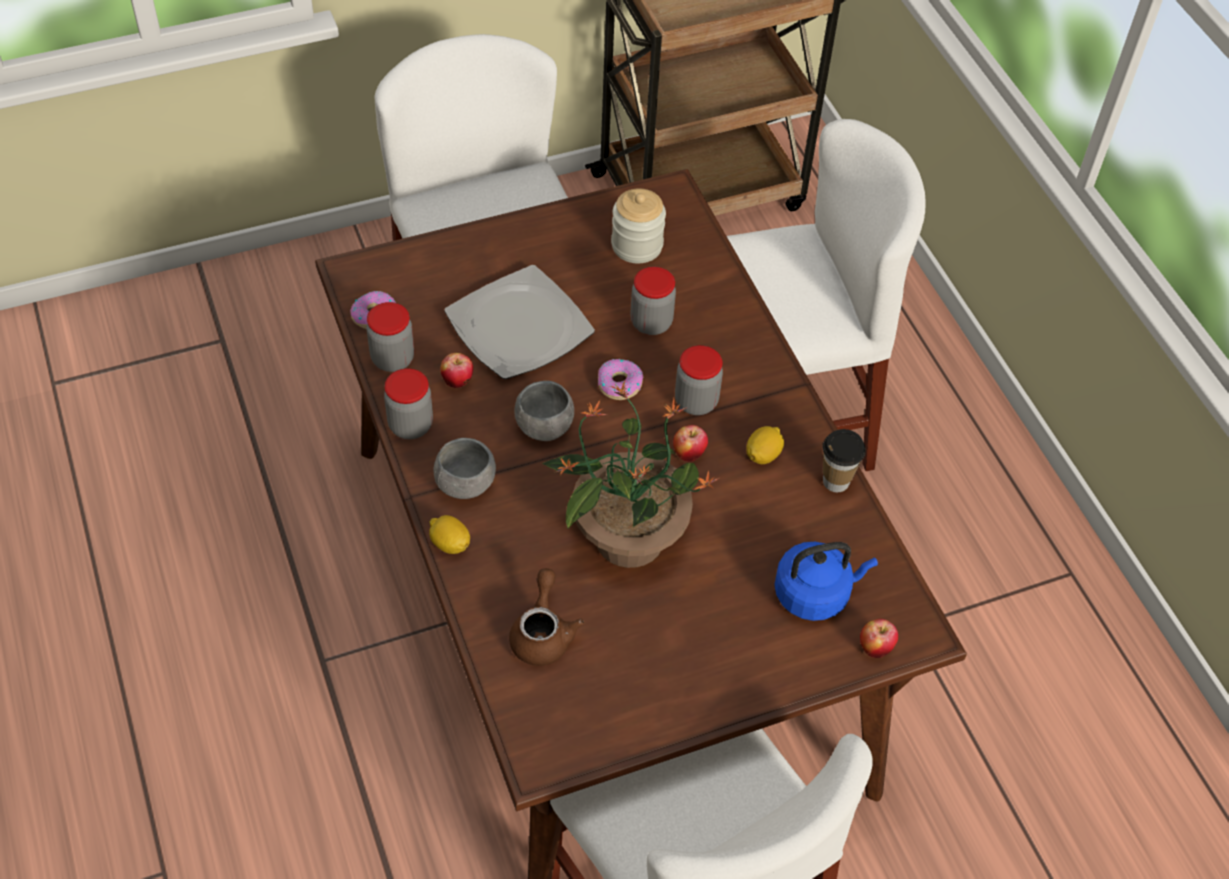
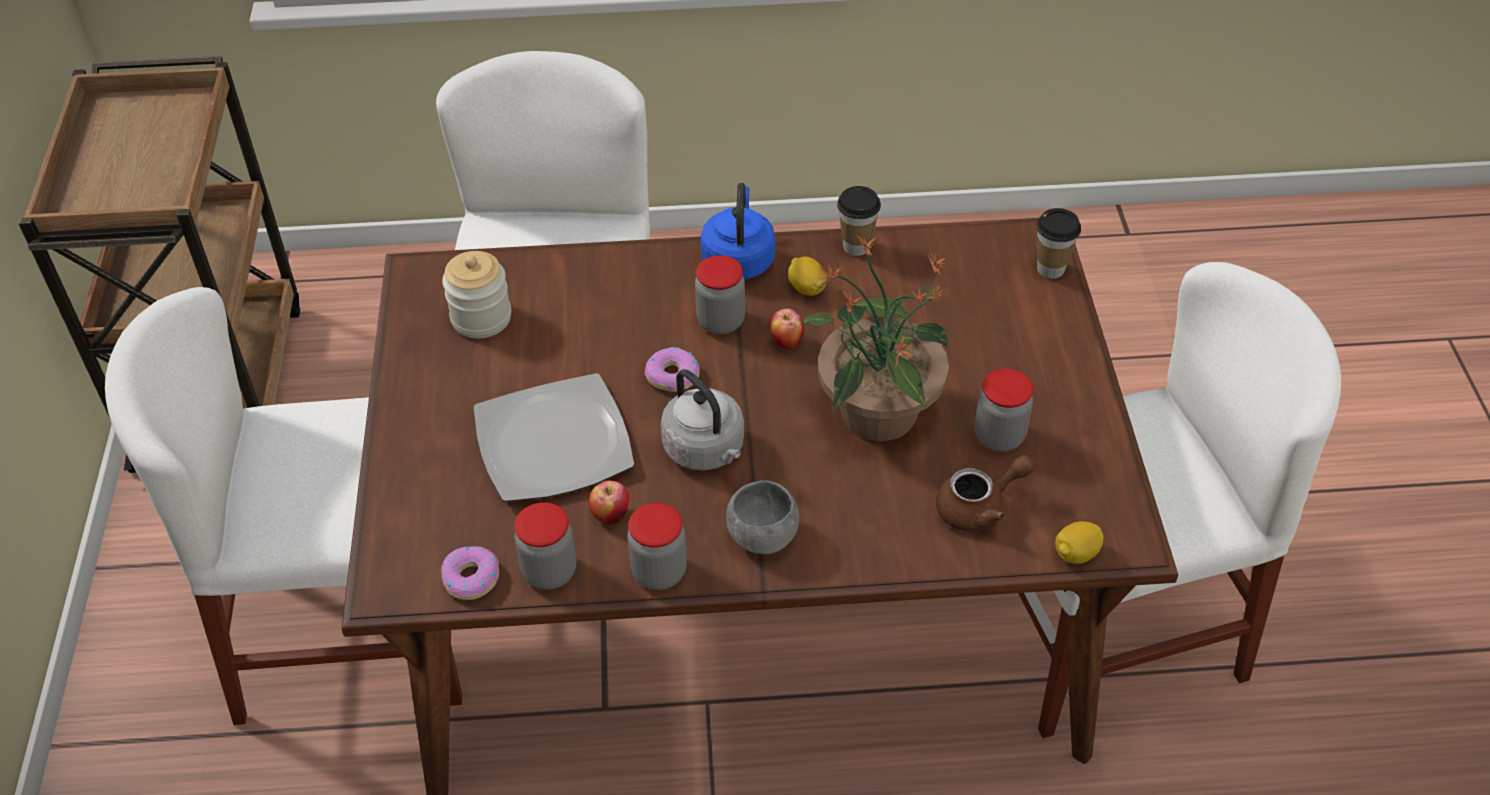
camera: 70 degrees left, 5 degrees down
(450, 544) = (842, 566): lemon -> lemon (1076, 554)
(543, 633) = (979, 507): brown teapot -> brown teapot turned 135 degrees clockwise
(544, 426) = (706, 450): grey bowl -> grey kettle
(651, 322) = (598, 331): jar -> jar (999, 436)
(815, 594) = (982, 293): blue kettle -> blue kettle (738, 259)
(875, 648) = (1051, 269): apple -> cup

